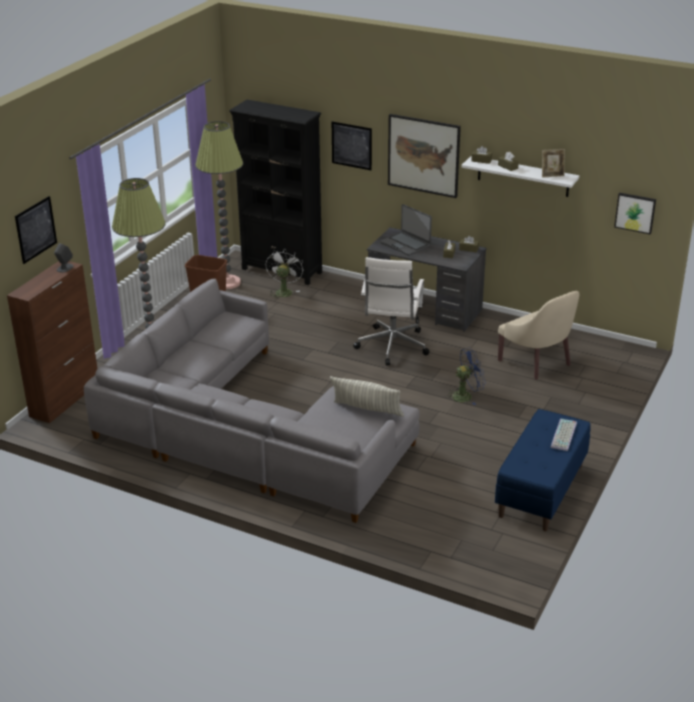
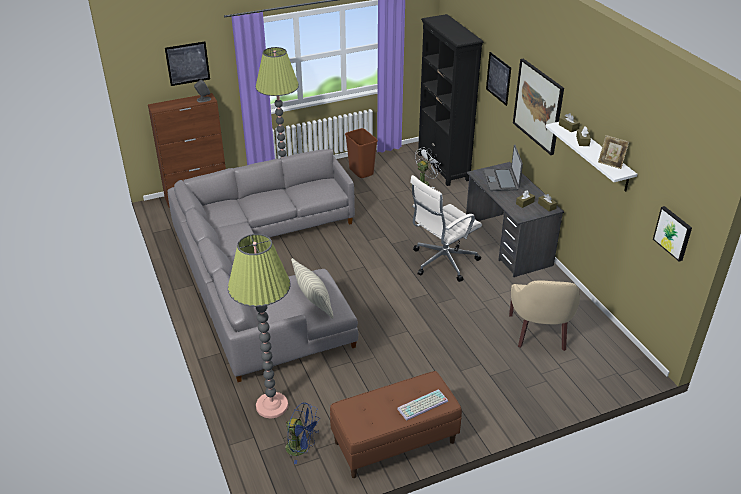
camera: 40 degrees right, 5 degrees up
(227, 283) = (395, 160): floor lamp -> floor lamp (272, 406)
(466, 396) = (444, 330): blue fan -> blue fan (301, 448)
(541, 491) = (394, 443): blue bench -> brown bench

